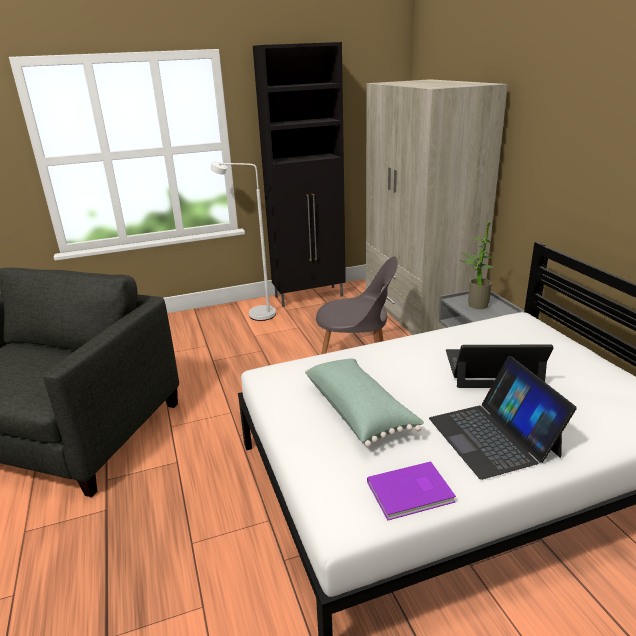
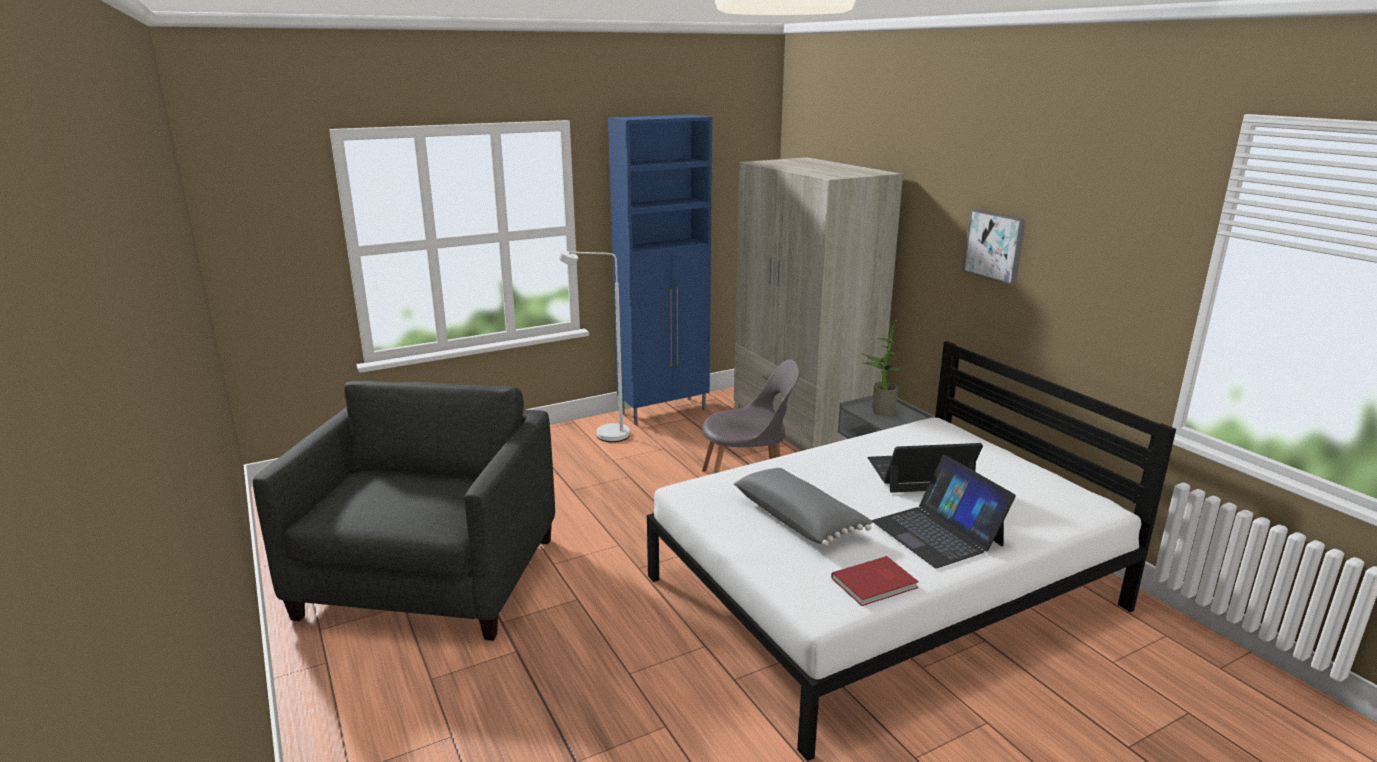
camera: 10 degrees left, 5 degrees down
(310, 296) = (665, 411): black cabinet -> blue cabinet
(359, 411) = (799, 519): green pillow -> grey pillow
(412, 493) = (876, 583): purple book -> red book
(590, 148) = (995, 246): none -> picture

